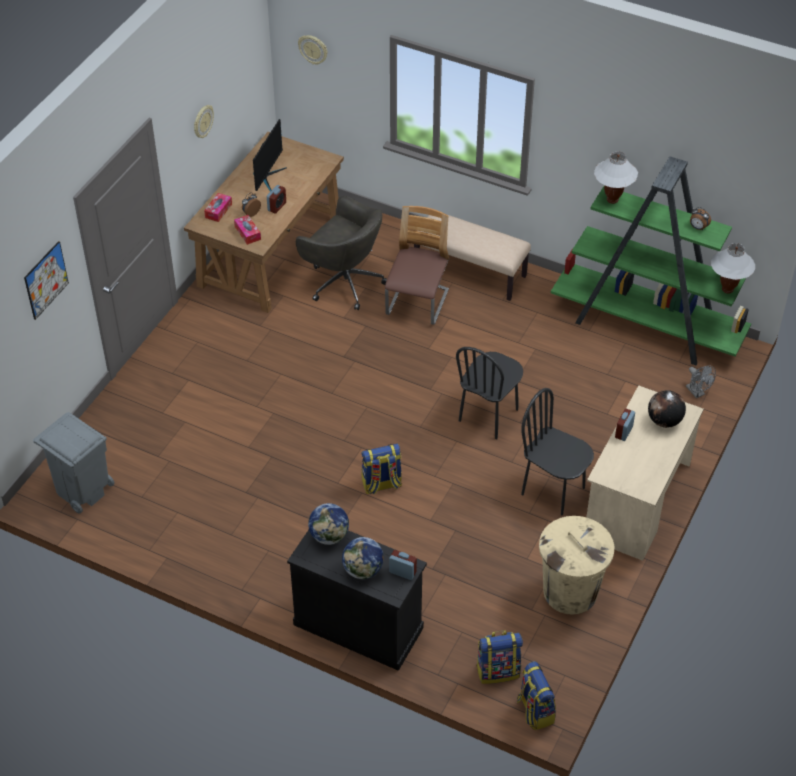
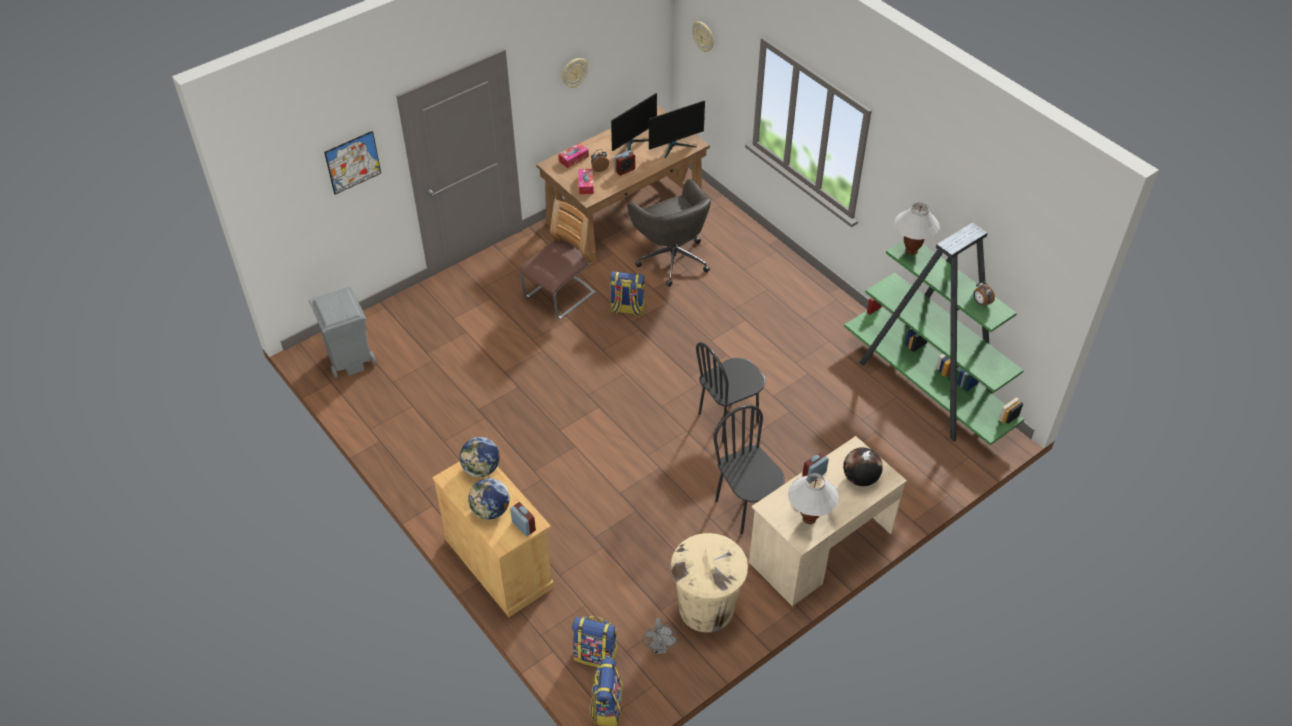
camera: 25 degrees right, 0 degrees up
(311, 167) = (675, 146): none -> monitor
(358, 626) = (499, 563): black cabinet -> beige cabinet
(381, 484) = (596, 445): backpack -> backpack (627, 309)
(417, 303) = (724, 298): chair -> chair (559, 296)
(470, 271) = (789, 285): beige bench -> none
(697, 393) = (940, 467): grey fan -> grey fan (660, 648)
(727, 289) = (997, 375): white table lamp -> white table lamp (809, 519)

